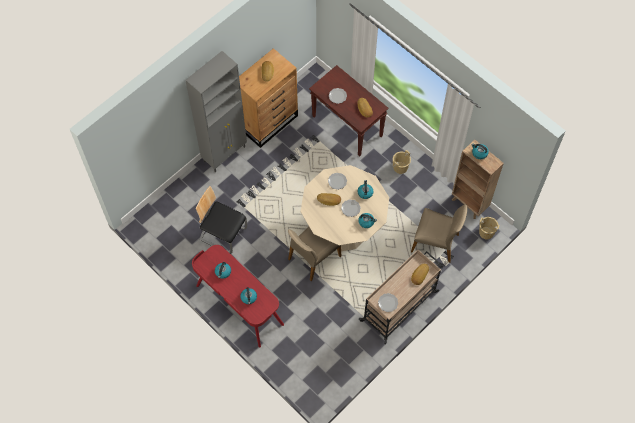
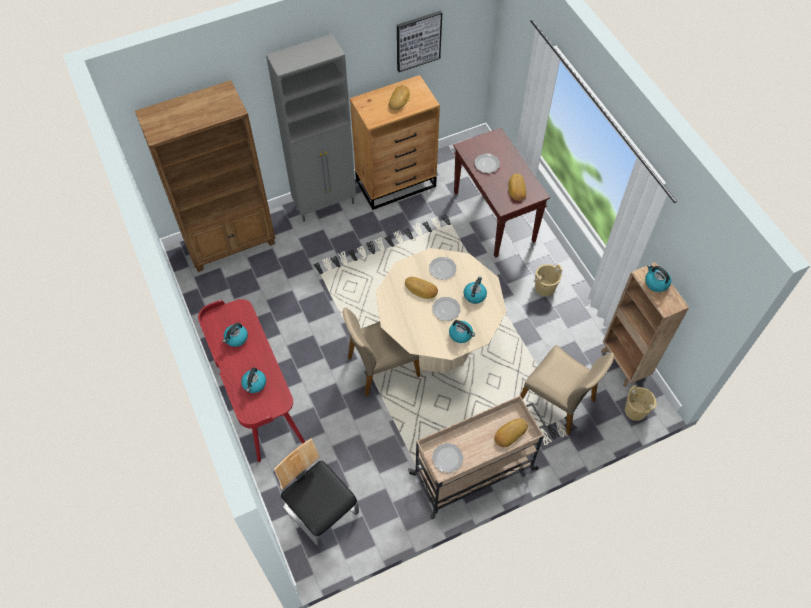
camera: 20 degrees right, 5 degrees down
(171, 205) = (231, 243): none -> brown bookcase
(223, 234) = (279, 298): chair -> chair (321, 510)
(270, 29) = (418, 40): none -> picture

